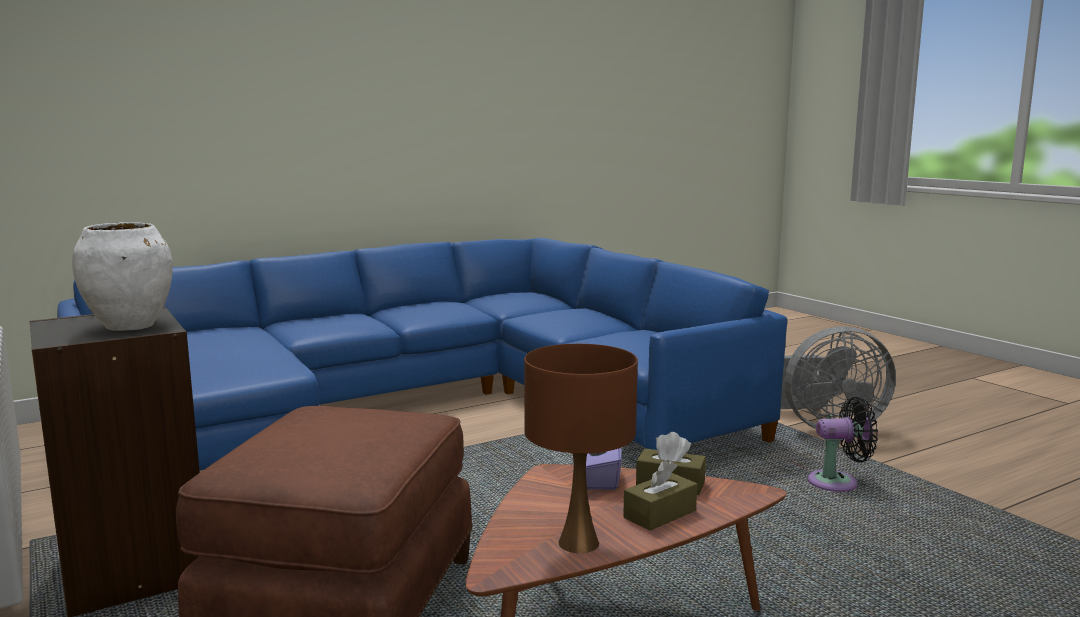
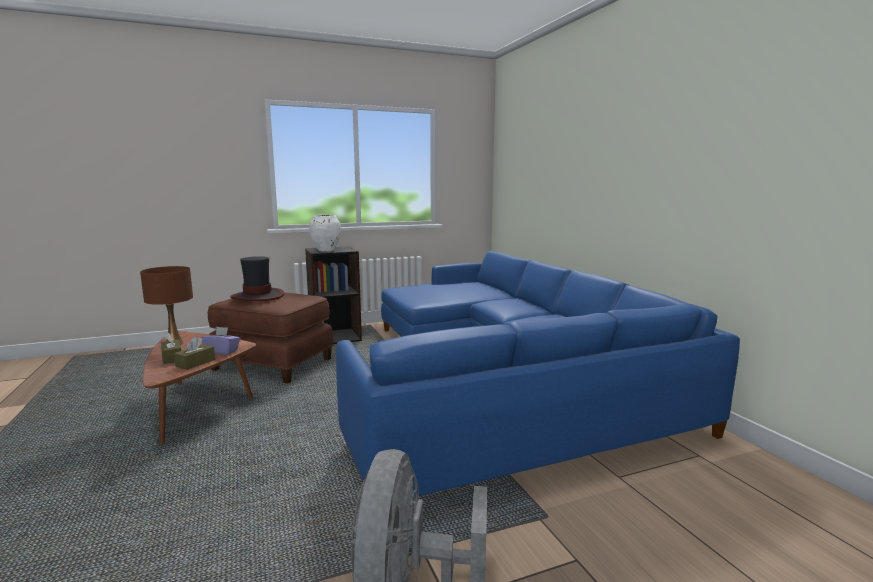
camera: 100 degrees right, 0 degrees up
(337, 444) = (258, 296): none -> hat
(838, 482) = (264, 535): black fan -> none

